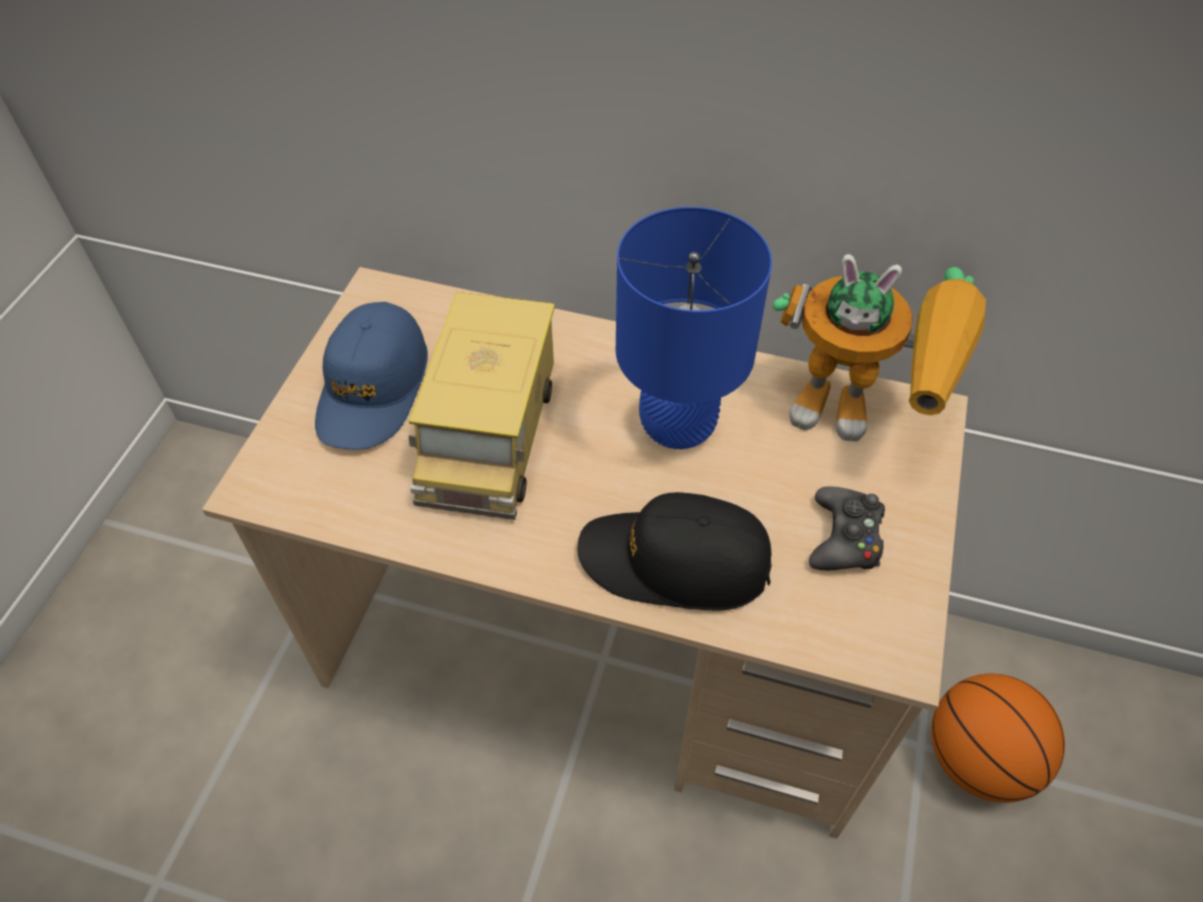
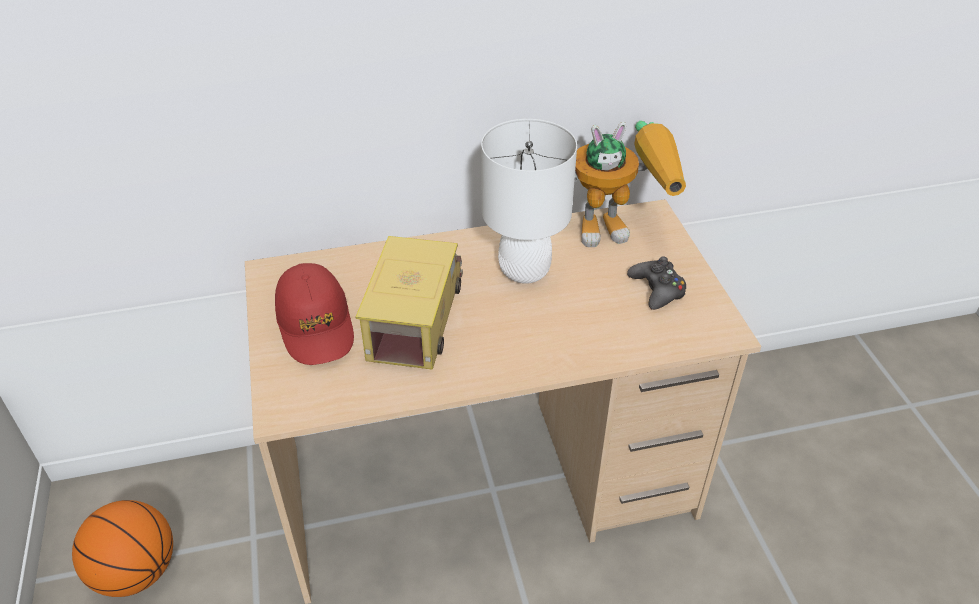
camera: 30 degrees left, 10 degrees down
(373, 388) = (315, 324): blue cap -> red cap
(490, 435) = (415, 319): toy truck -> toy truck turned 150 degrees counterclockwise
(674, 426) = (522, 272): blue table lamp -> white table lamp
(674, 561) = (577, 338): black cap -> none
(977, 758) = (744, 437): basketball -> basketball (136, 572)

